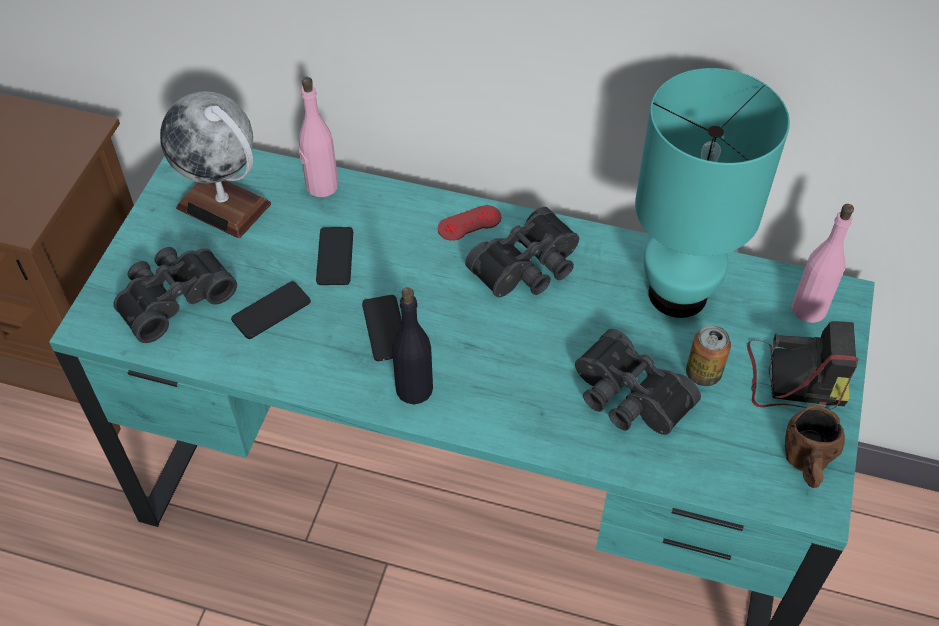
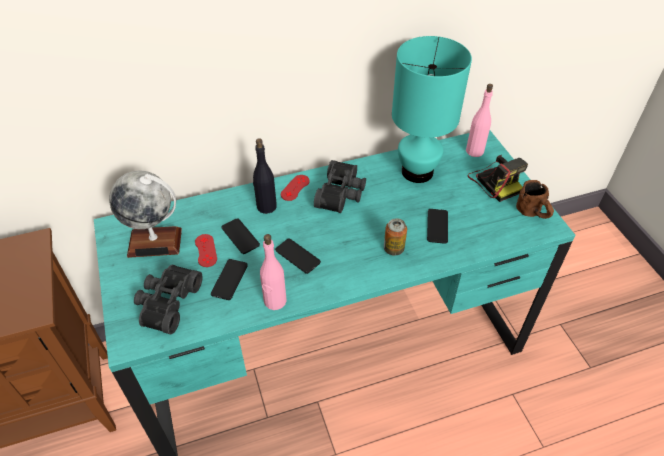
camera: 35 degrees left, 5 degrees down
(275, 252) = (206, 250): none -> red game controller
(321, 186) = (202, 207): pink bottle -> pink bottle (275, 301)
(414, 388) = (337, 276): black bottle -> black bottle (266, 206)
(627, 398) = (437, 226): black binoculars -> phone
(703, 373) = (458, 199): can -> can (393, 249)
(792, 378) = (494, 182): camera -> camera turned 90 degrees clockwise

